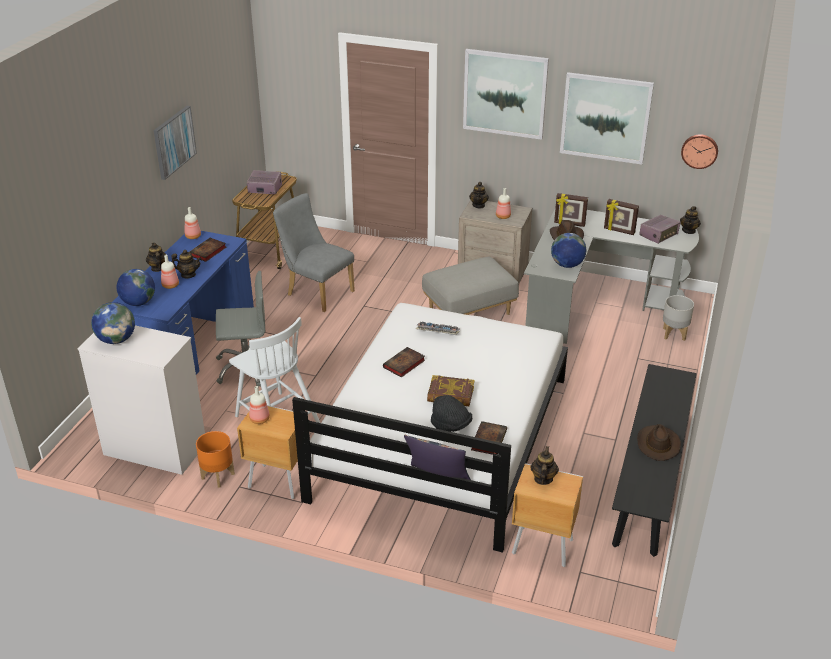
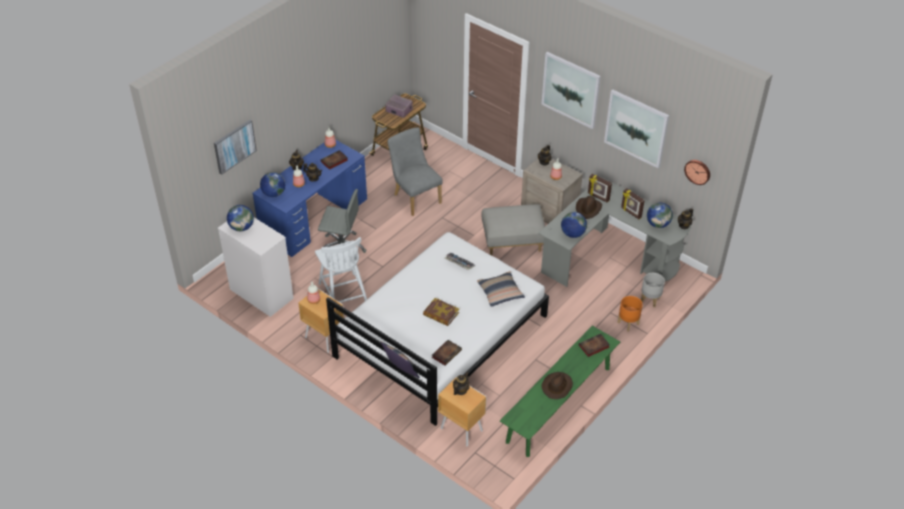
camera: 20 degrees right, 10 degrees up
(174, 142) = (324, 82): picture -> picture (234, 146)
(218, 476) = (291, 324): orange planter -> orange planter (628, 323)
(403, 365) = (423, 283): book -> book (593, 347)
(451, 425) = (429, 336): black hat -> none
(512, 352) = (500, 292): none -> pillow
(650, 478) = (559, 404): black bench -> green bench
(658, 235) = (658, 224): radio -> globe

